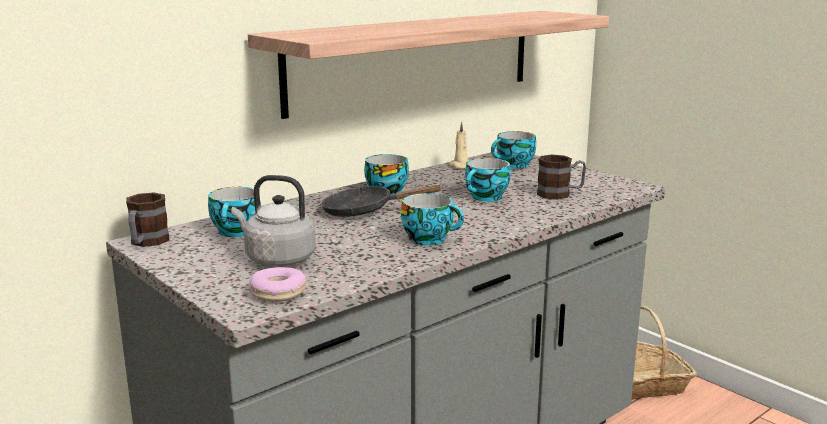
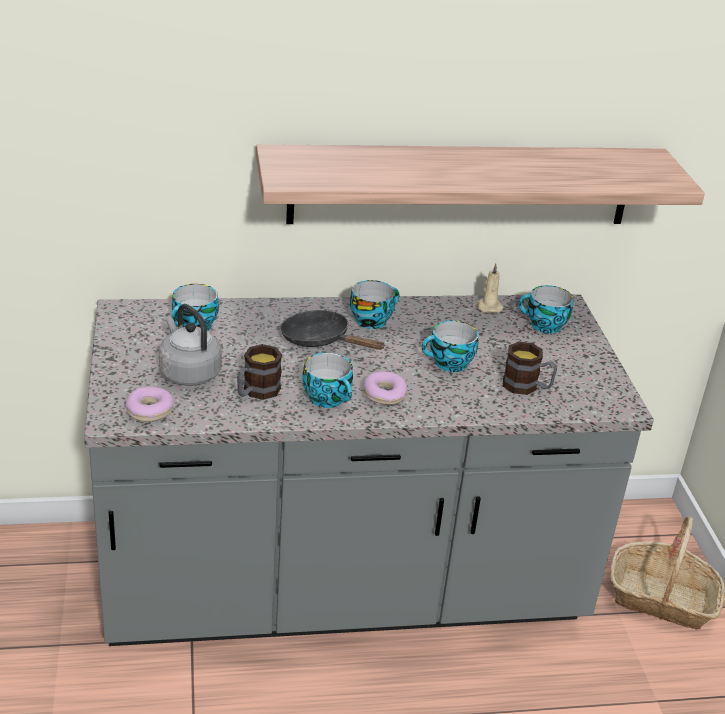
camera: 30 degrees right, 15 degrees up
(146, 242) = (121, 313): mug -> mug (256, 392)
(469, 225) = (384, 394): none -> donut

